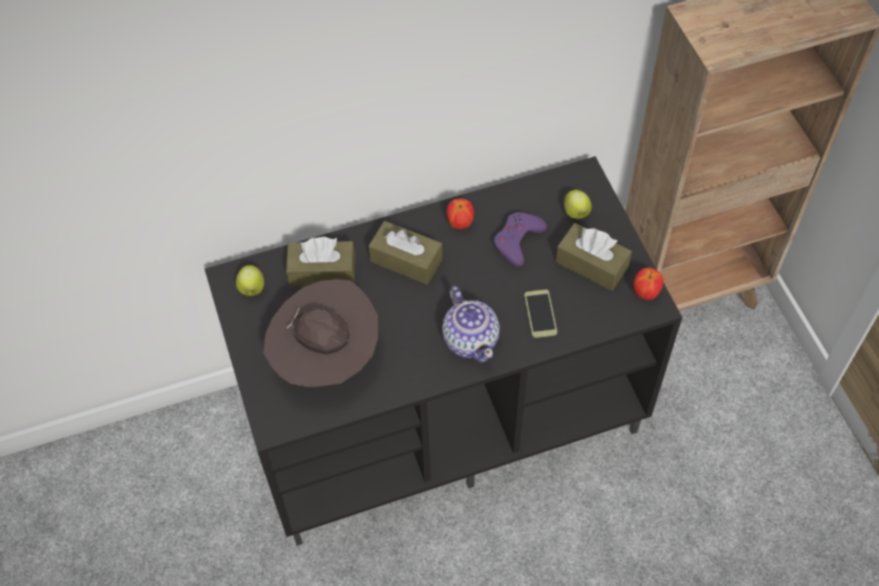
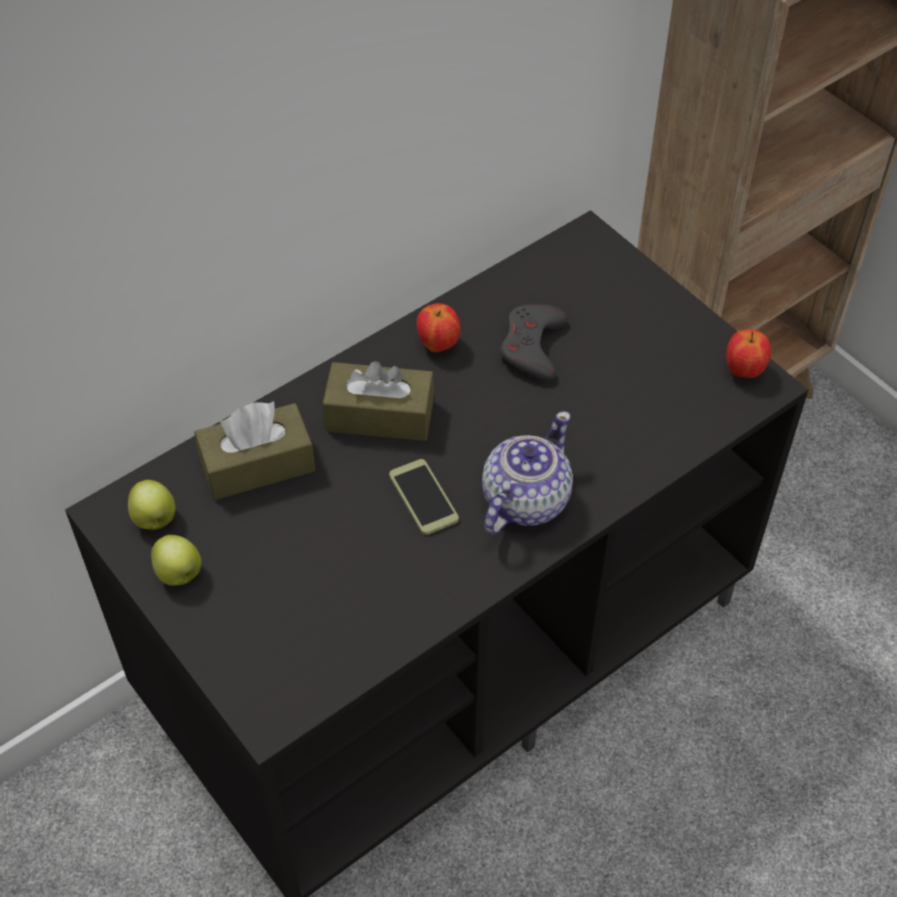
camera: 20 degrees left, 5 degrees down
(326, 357) = (314, 588): brown hat -> none
(471, 339) = (524, 500): teapot -> teapot turned 105 degrees counterclockwise
(517, 241) = (532, 347): purple game controller -> grey game controller
(540, 314) = (609, 438): phone -> phone (423, 497)
(576, 213) = (599, 290): apple -> apple (180, 574)
(591, 264) = (651, 352): brown tissue box -> none

